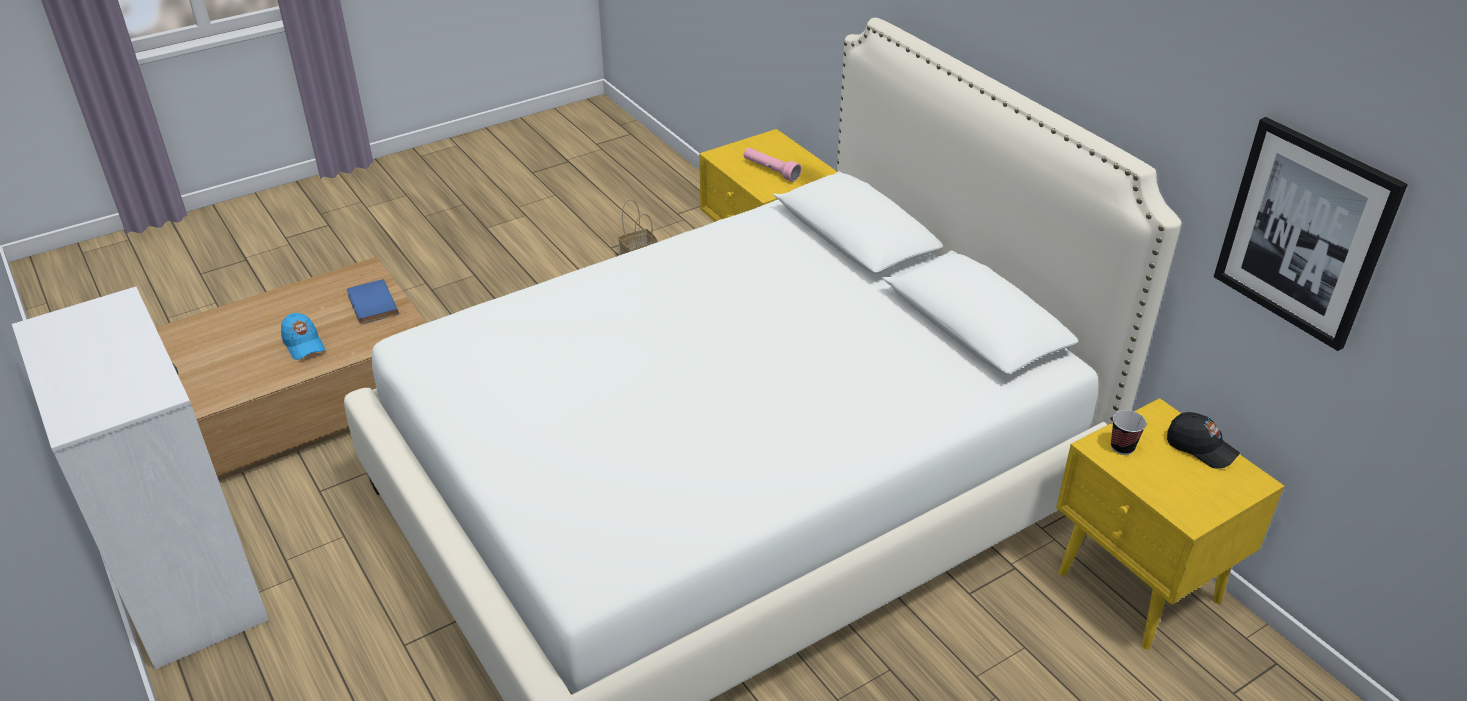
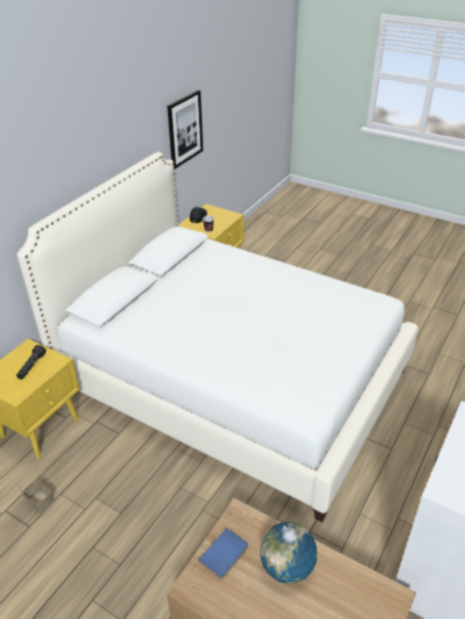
camera: 115 degrees left, 0 degrees up
(303, 344) = (287, 567): blue cap -> globe
(770, 171) = (31, 367): pink flashlight -> black flashlight

